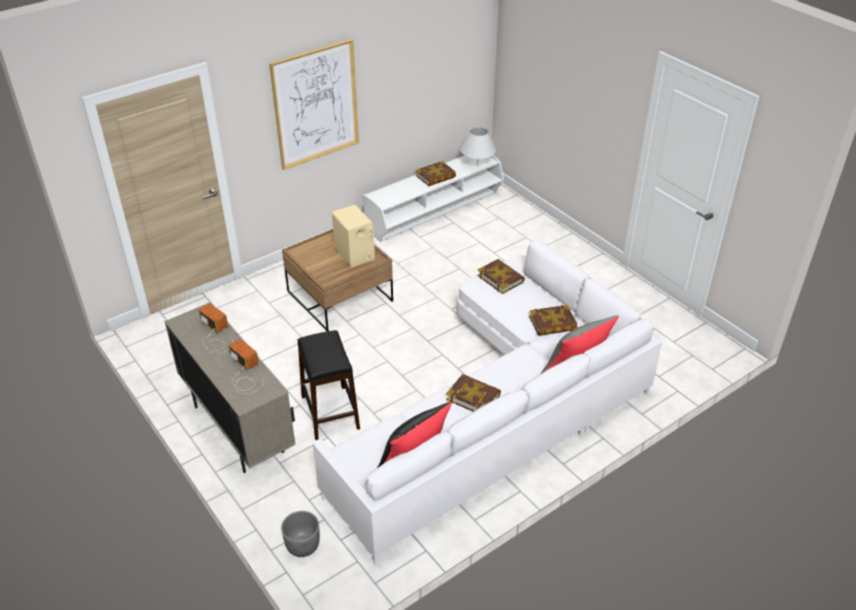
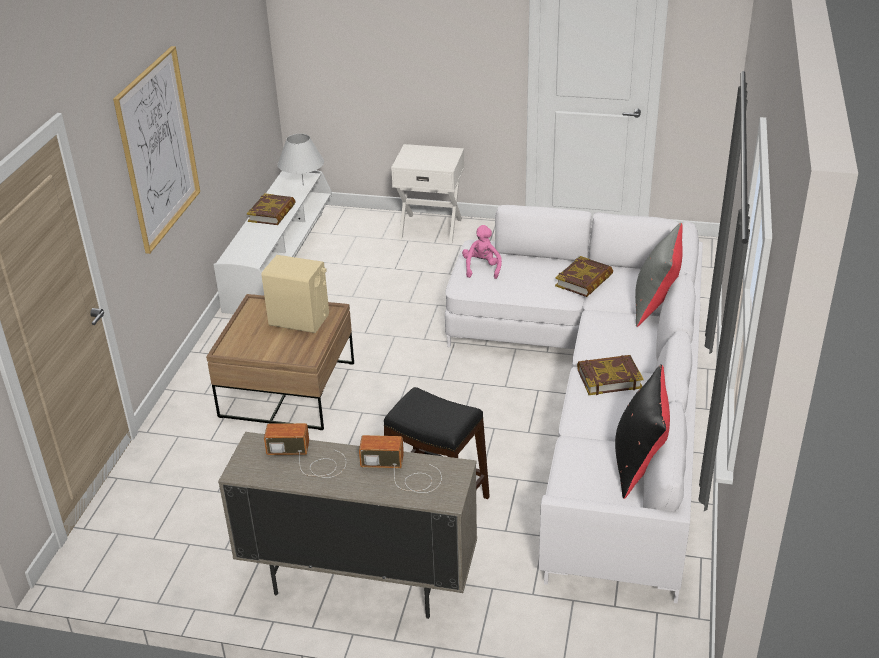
camera: 40 degrees left, 5 degrees down
(303, 545) = (587, 638): grey planter -> none
(500, 279) = (482, 268): book -> pink plush toy
(552, 236) = (431, 228): none -> white nightstand

